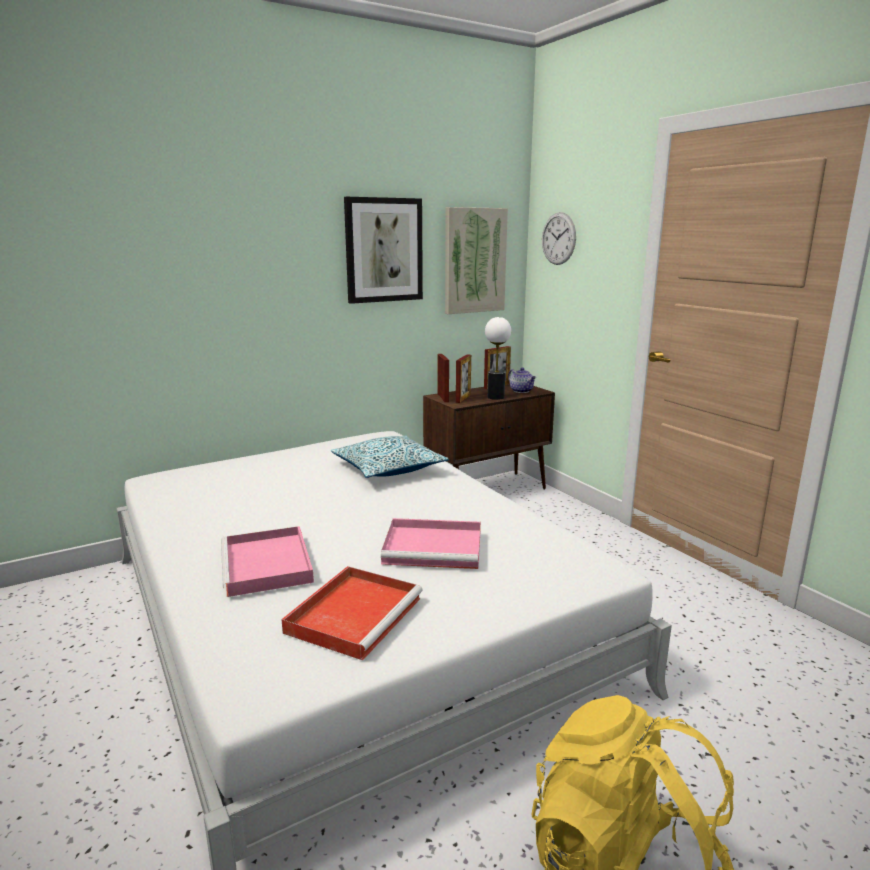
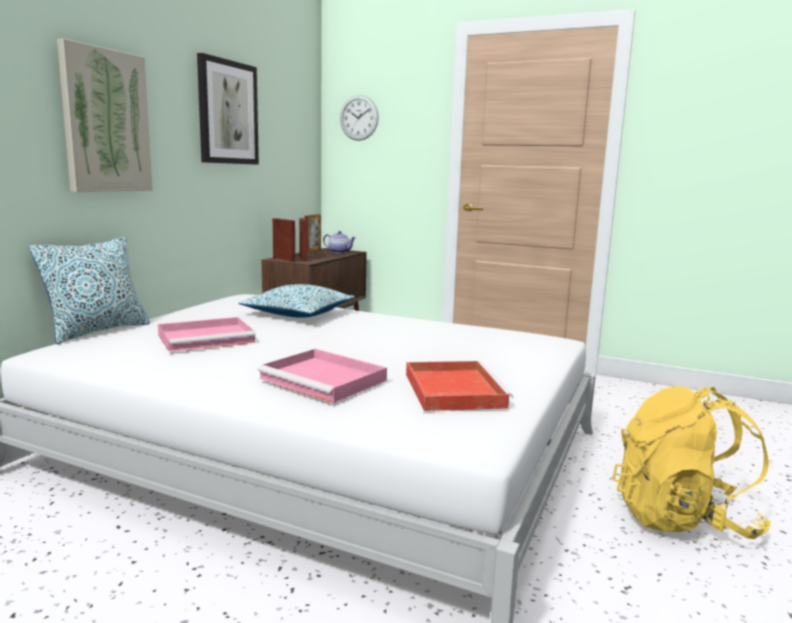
camera: 35 degrees left, 5 degrees down
(216, 460) = (98, 331): none -> pillow
(435, 547) = (433, 348): pink tray -> pink tray (208, 338)
(474, 260) = (290, 133): picture -> picture (106, 121)
(496, 397) = (328, 256): table lamp -> none

